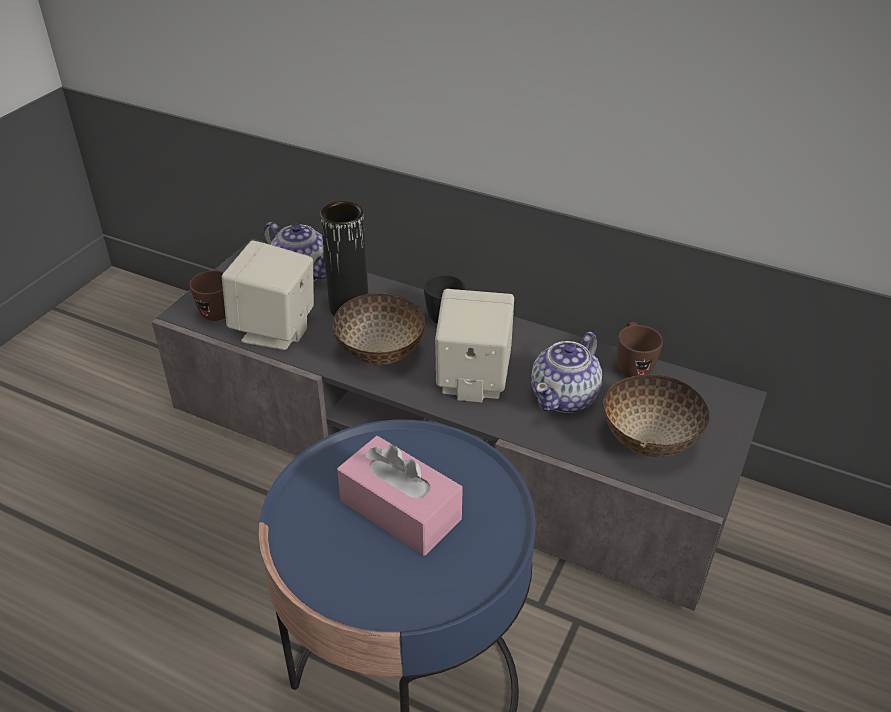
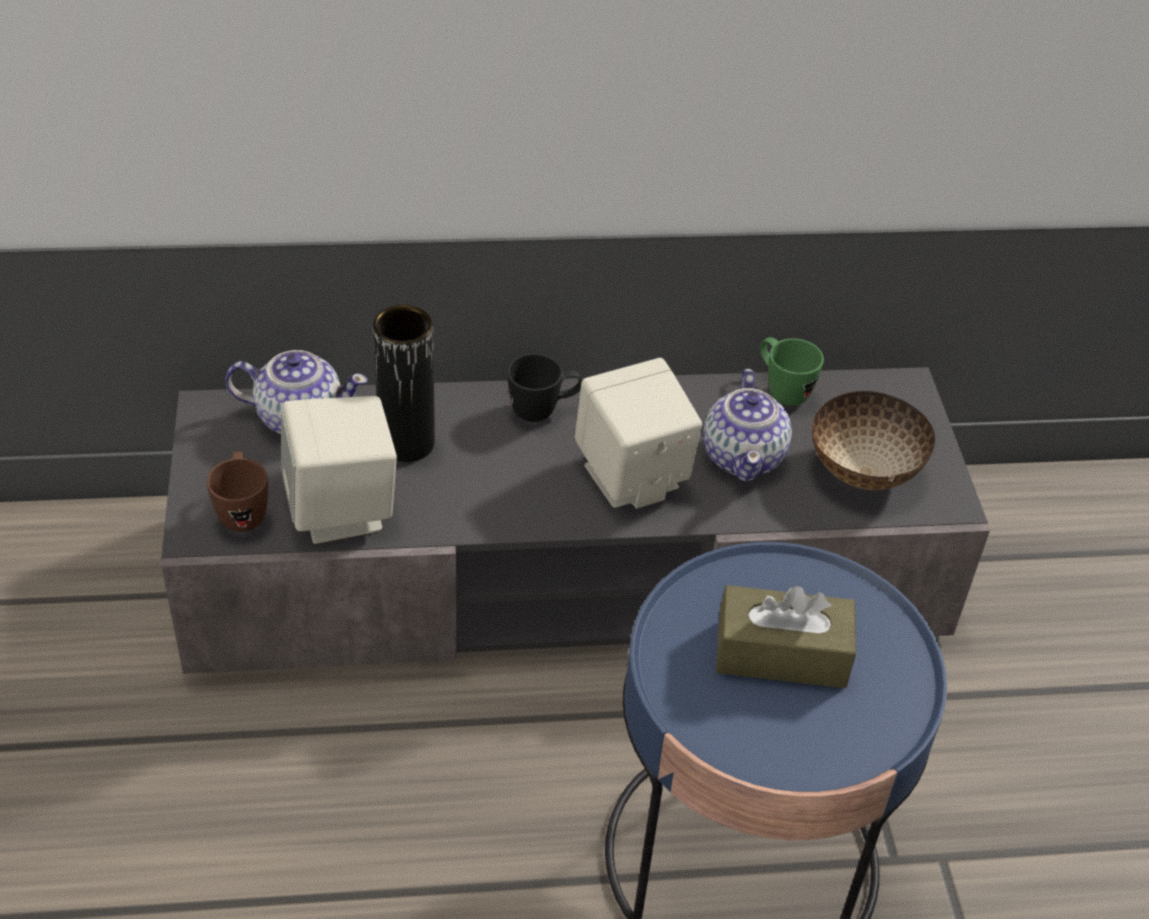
camera: 35 degrees left, 5 degrees up
(380, 354) = (500, 489): bowl -> none
(400, 510) = (781, 654): pink tissue box -> brown tissue box
(632, 366) = (781, 390): brown mug -> green mug

